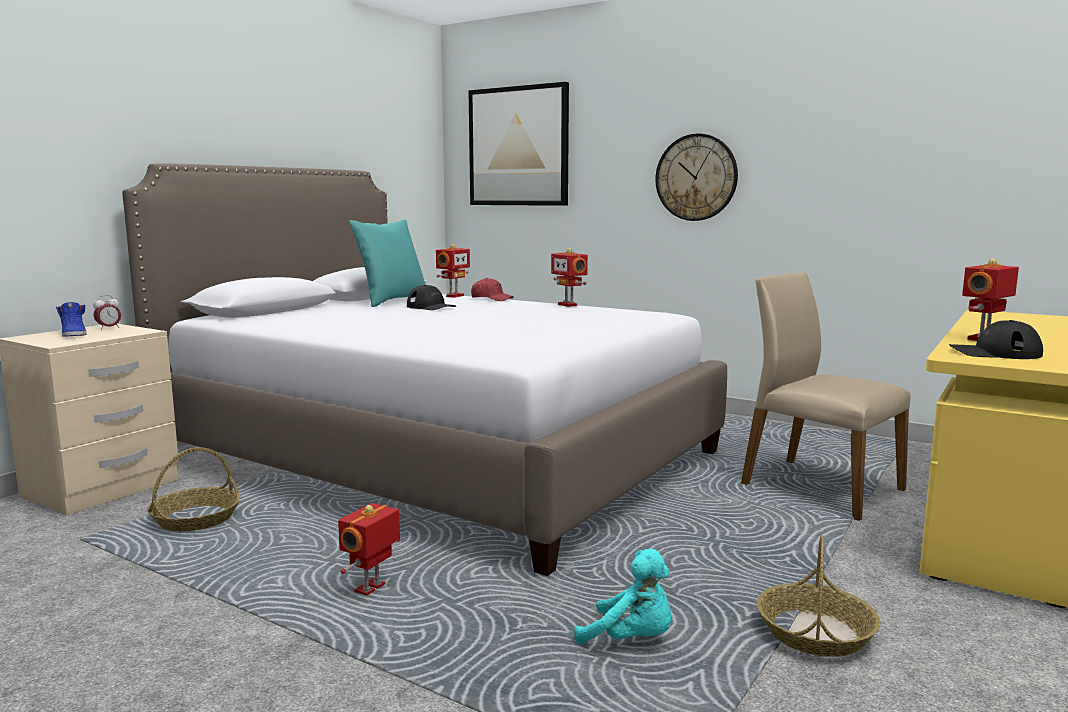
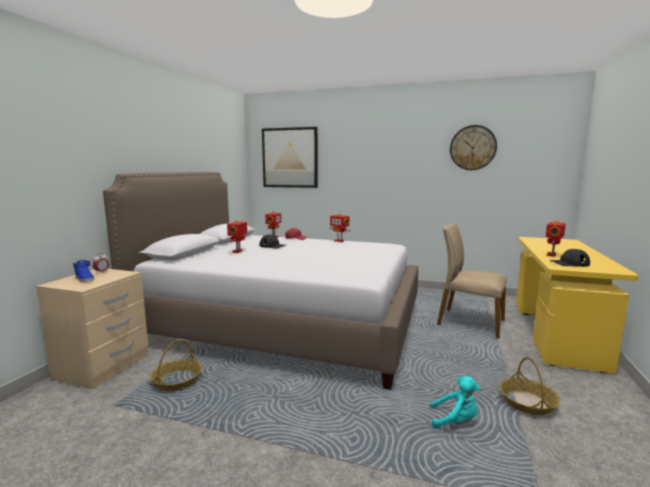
camera: 15 degrees left, 0 degrees up
(372, 590) = (309, 412): toy robot -> toy robot (238, 251)
(392, 301) = (246, 242): turquoise pillow -> none
(696, 177) = (384, 175): wall clock -> wall clock (472, 148)

